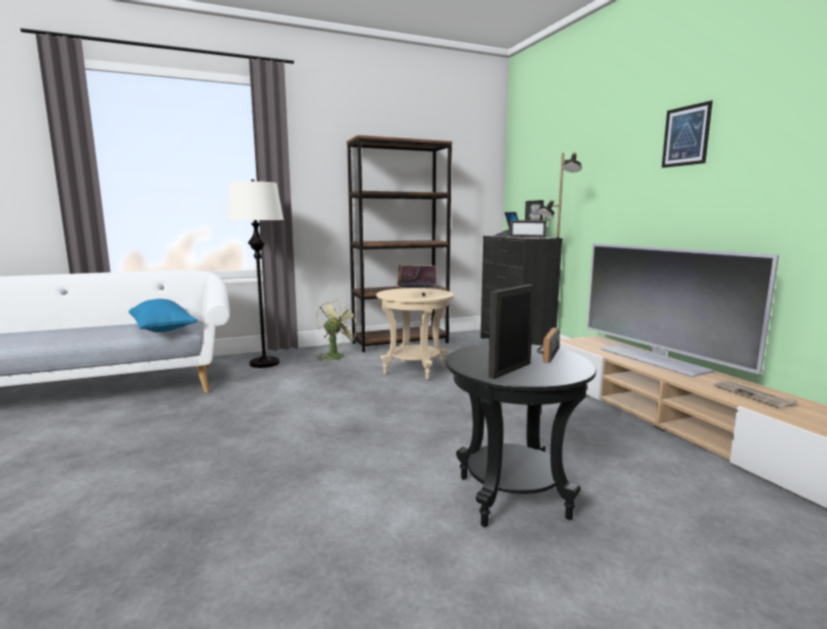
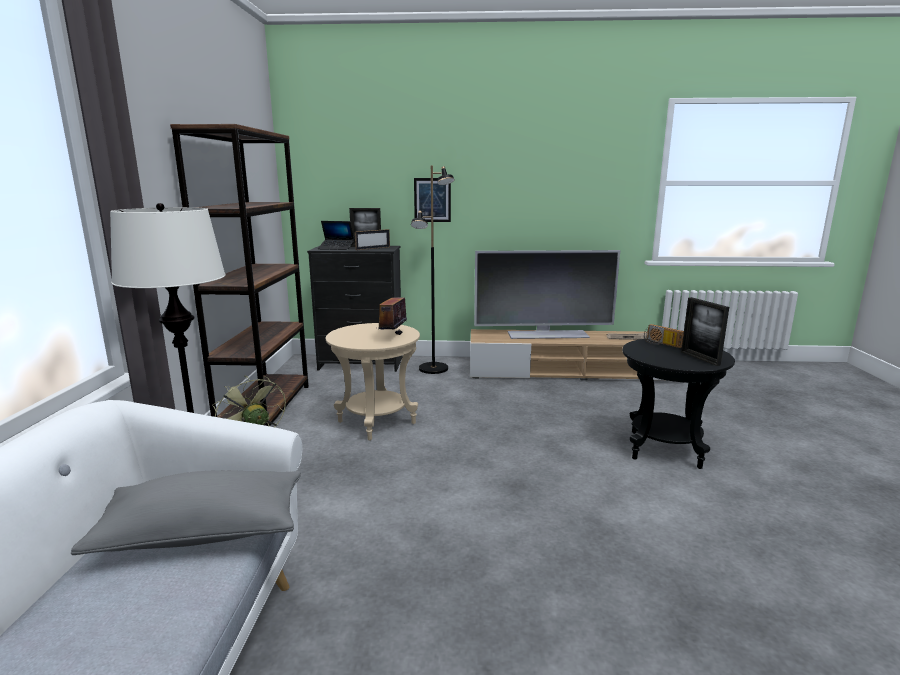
camera: 65 degrees left, 5 degrees up
(162, 329) = (203, 533): blue pillow -> grey pillow
(686, 136) = (527, 162): picture -> picture (432, 200)

